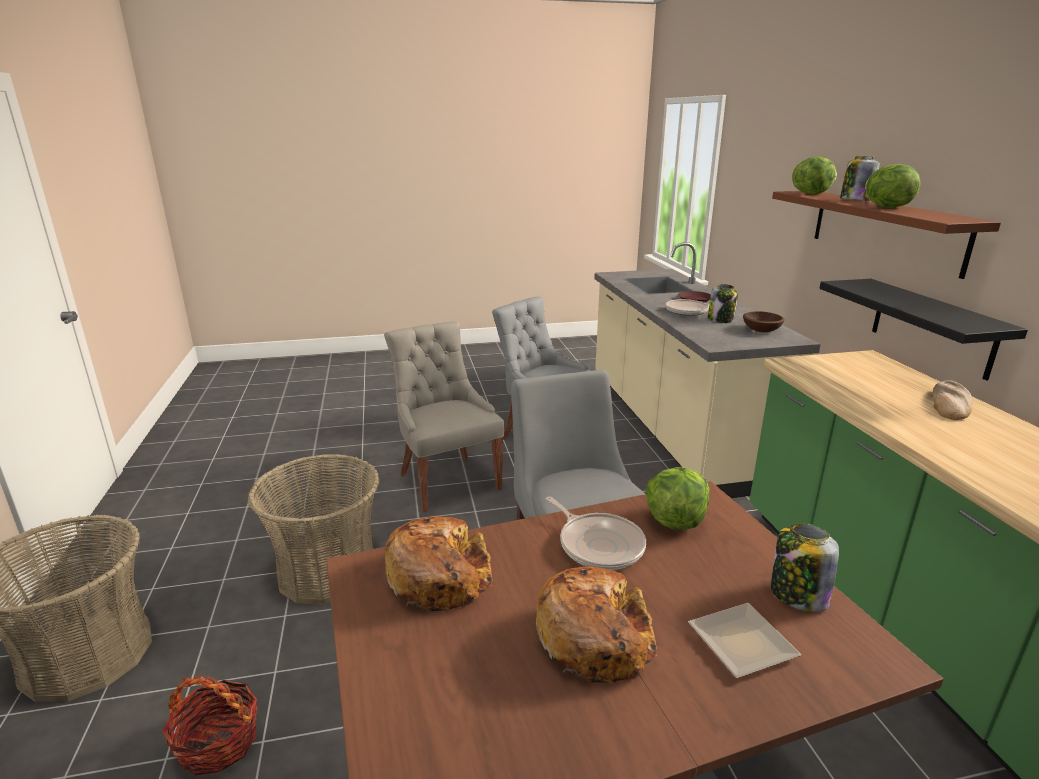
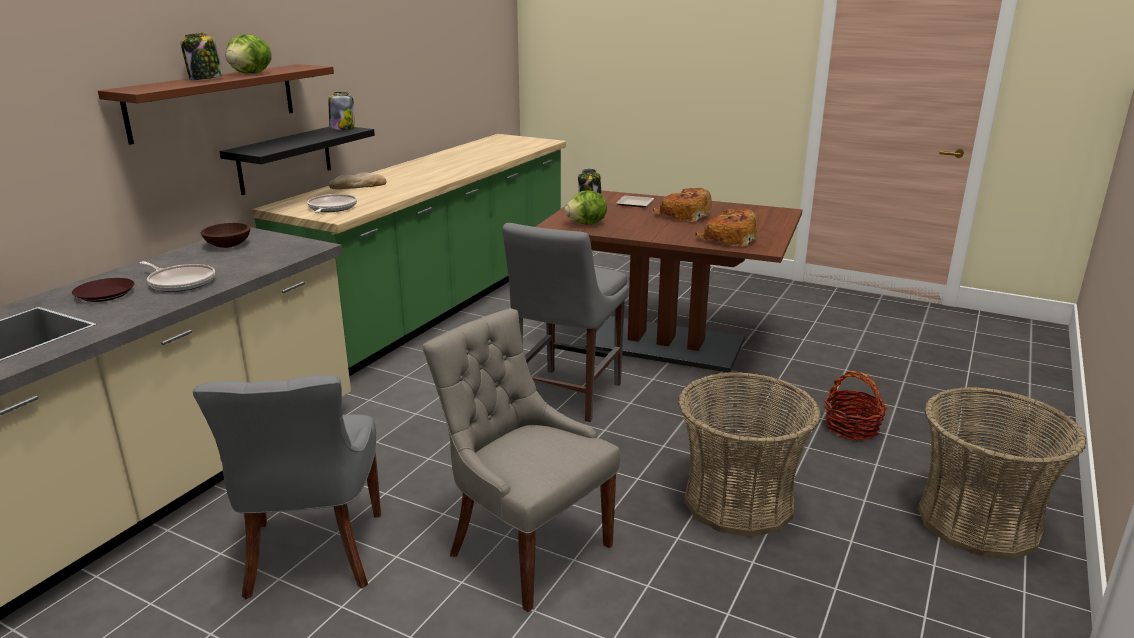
camera: 140 degrees left, 0 degrees up
(447, 481) = (526, 549): grey chair -> grey chair turned 120 degrees clockwise
(598, 544) = (639, 228): frying pan -> frying pan (331, 208)
(721, 319) = (204, 264): jar -> jar (342, 129)
(811, 193) = (150, 87): lettuce -> none

